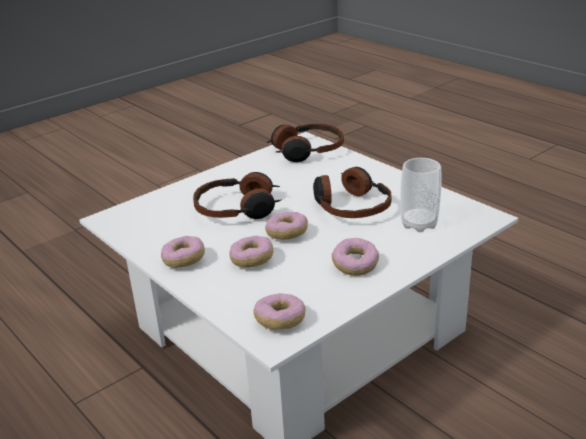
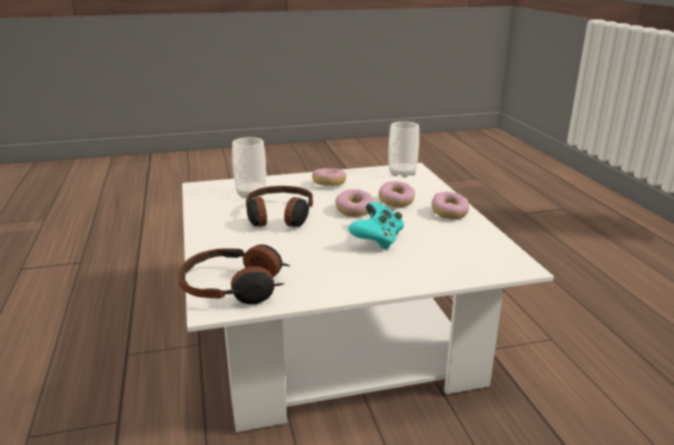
camera: 155 degrees left, 5 degrees down
(238, 209) = (377, 240): headphones -> turquoise game controller
(280, 320) = (402, 173): donut -> cup

